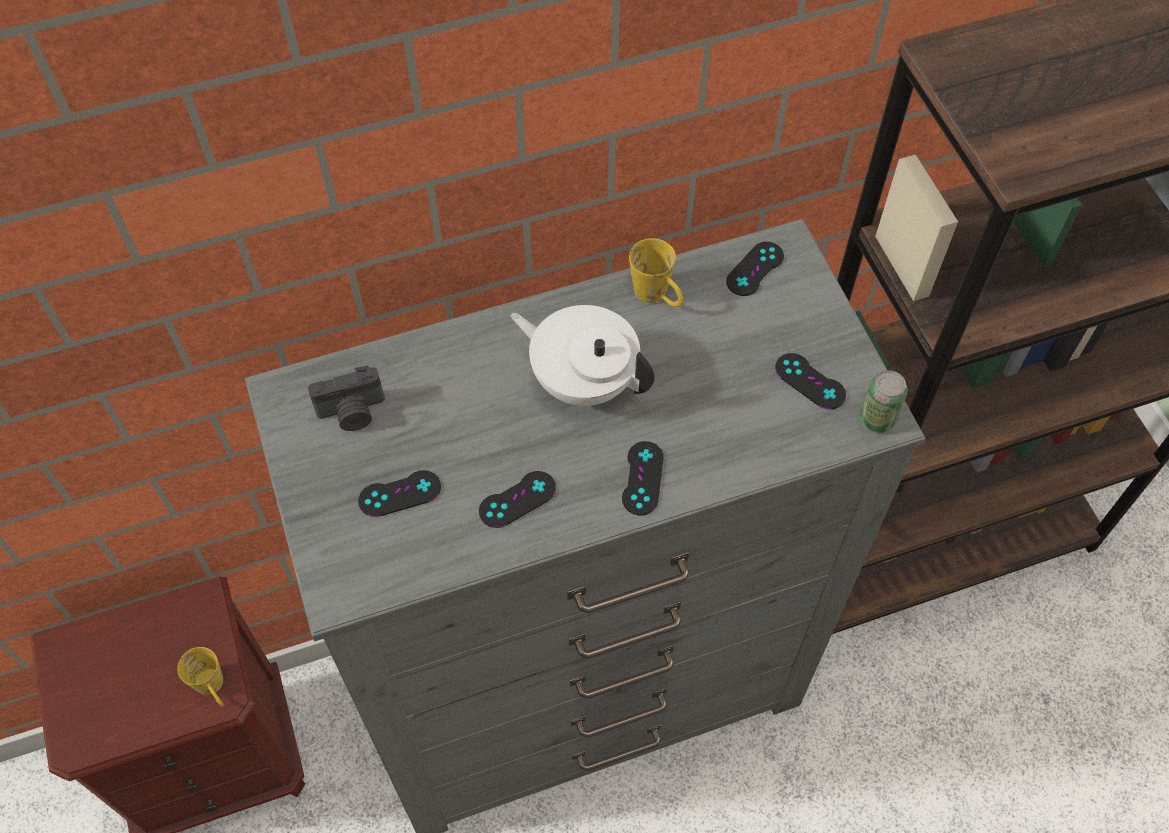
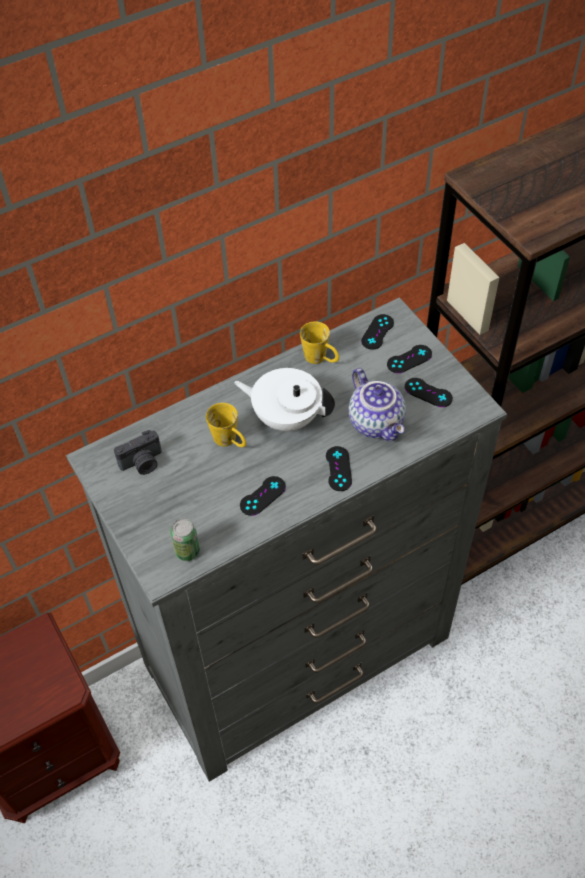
camera: 10 degrees left, 5 degrees down
(214, 689) = (60, 687): yellow mug -> yellow mug (230, 441)
(399, 494) = (186, 506): black game controller -> black game controller (409, 359)
(720, 415) = (377, 422): none -> teapot
(876, 419) = (474, 407): can -> can (187, 551)

